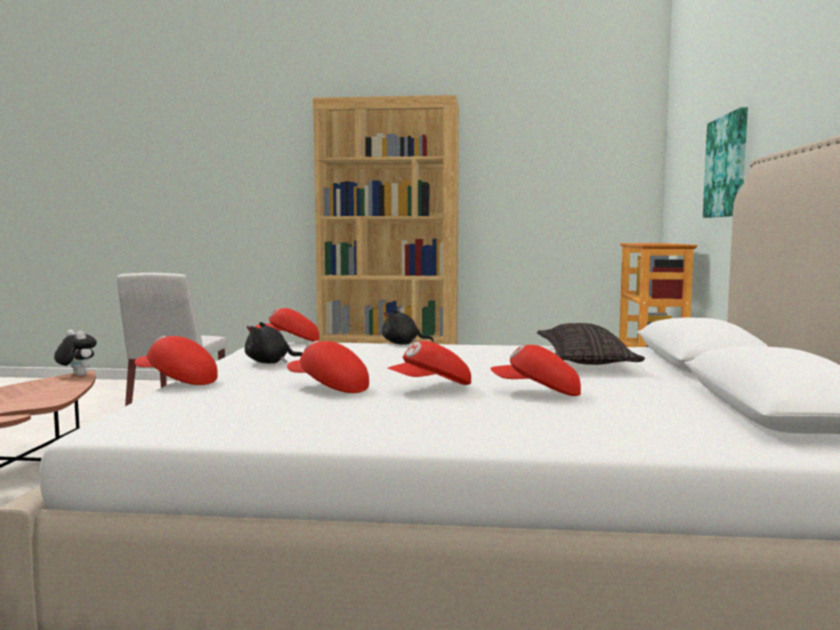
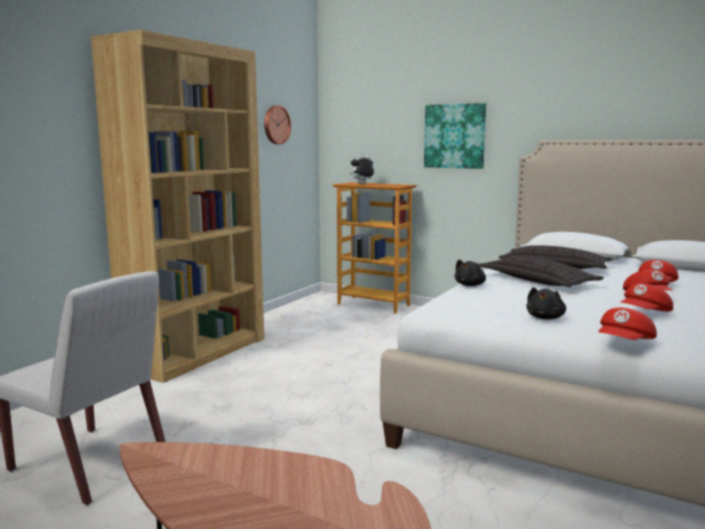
camera: 65 degrees left, 5 degrees up
(76, 375) = (148, 454): plush toy -> plush toy (362, 184)
(289, 341) = (446, 305): red cap -> none
(462, 356) = (537, 281): none -> pillow
(569, 171) = (276, 125): none -> wall clock

